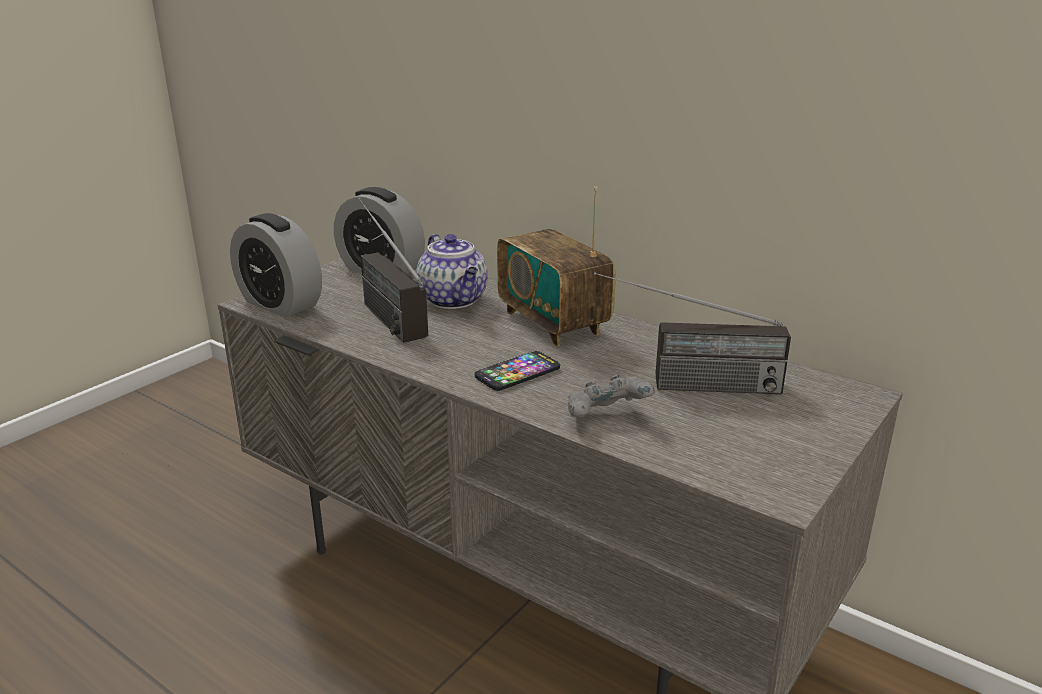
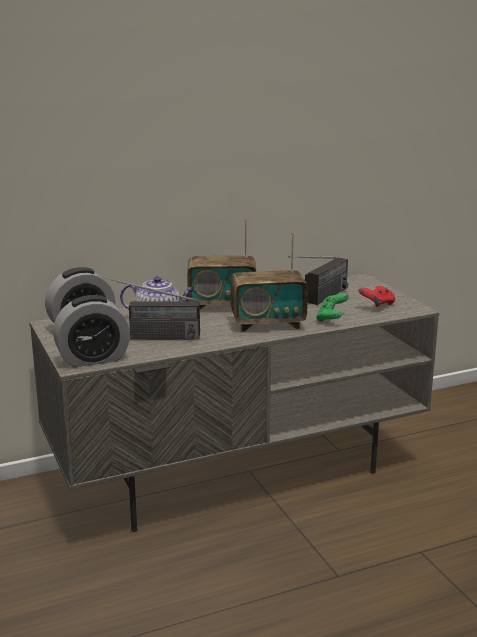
camera: 60 degrees left, 5 degrees down
(517, 372) = (268, 324): phone -> radio
(607, 418) = (332, 318): grey game controller -> green game controller
(736, 445) = (377, 305): none -> red game controller

